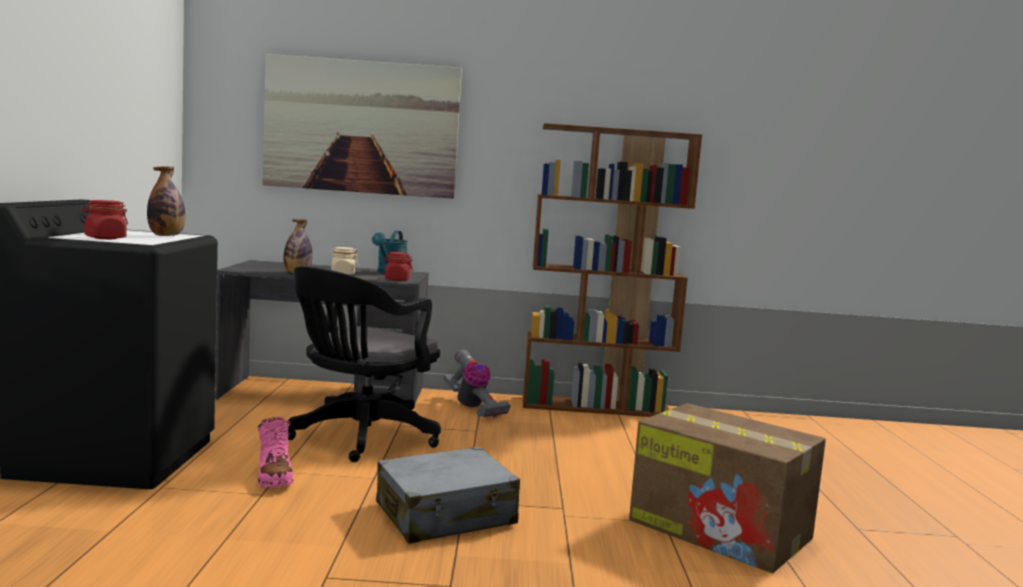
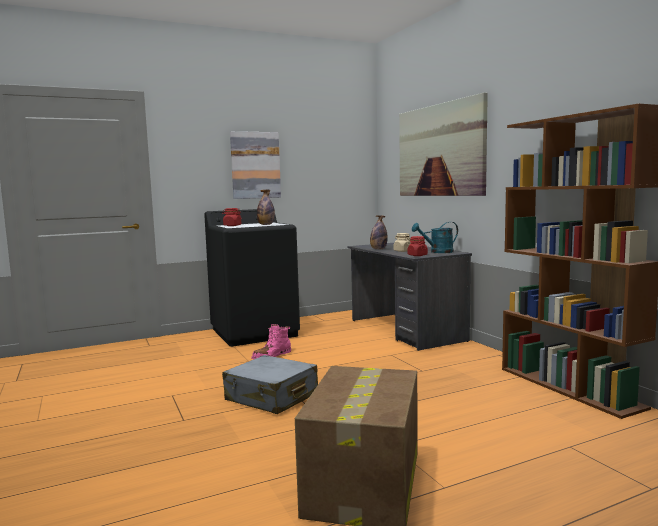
camera: 65 degrees right, 0 degrees up
(58, 105) = (255, 165): none -> picture
(359, 438) = (352, 354): black office chair -> none
(473, 407) = (466, 359): vacuum cleaner -> none

